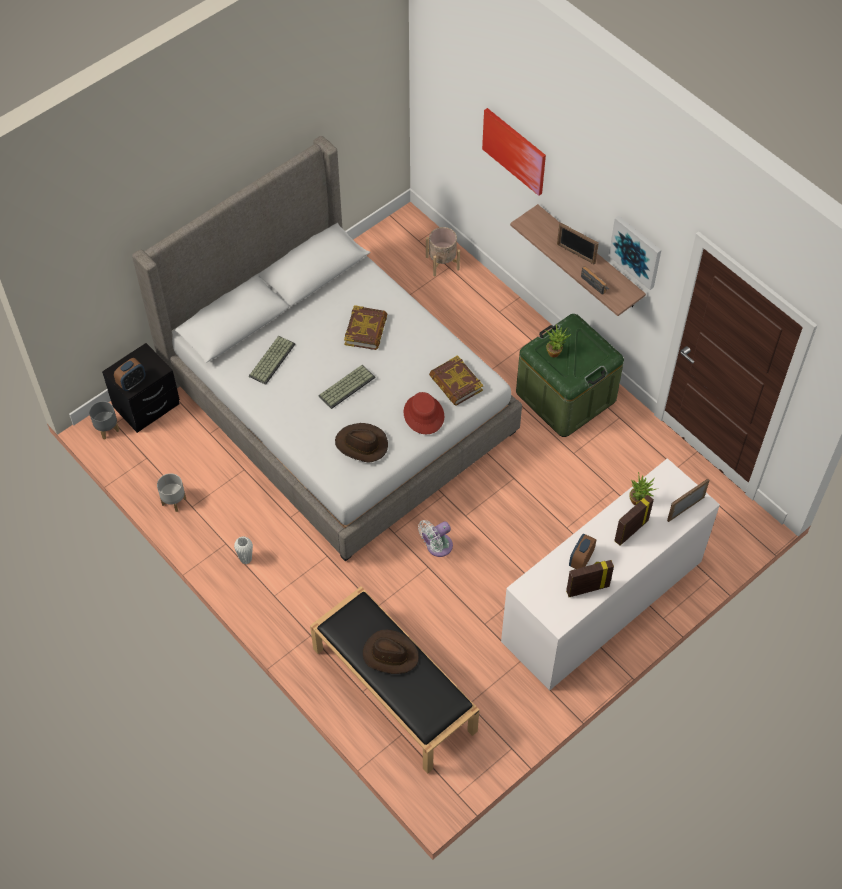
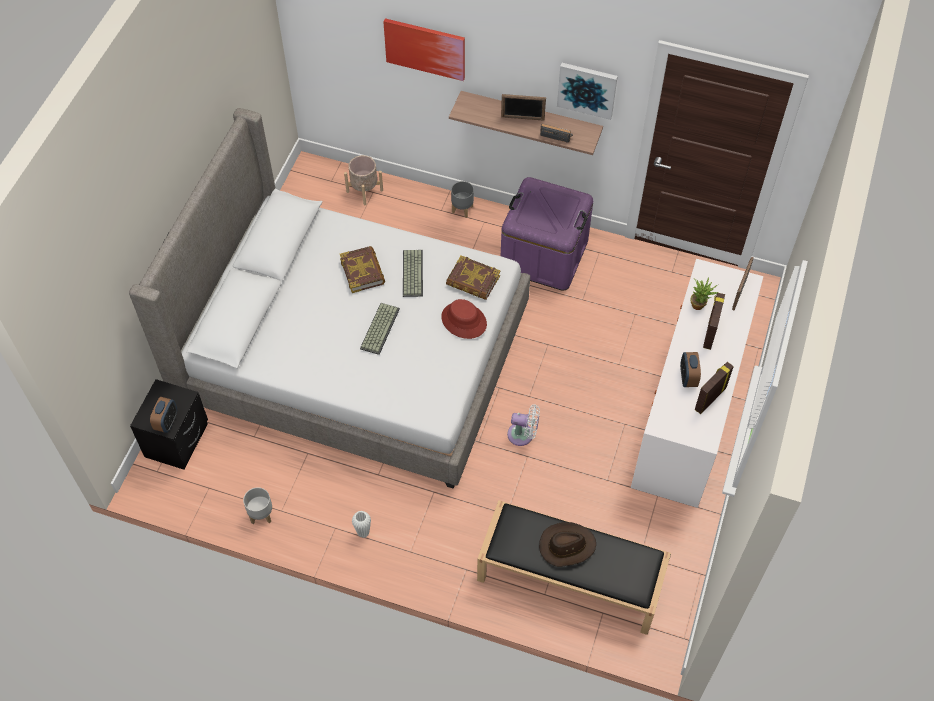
camera: 30 degrees left, 0 degrees up
(107, 429) = (153, 480): grey planter -> grey planter (462, 209)
(271, 359) = (294, 337): keyboard -> keyboard (411, 273)
(361, 445) = (428, 373): brown hat -> none
(437, 547) = (523, 435): white fan -> white fan turned 105 degrees counterclockwise
(555, 351) = (533, 216): potted plant -> none
(566, 396) = (544, 255): green storage box -> purple storage box

